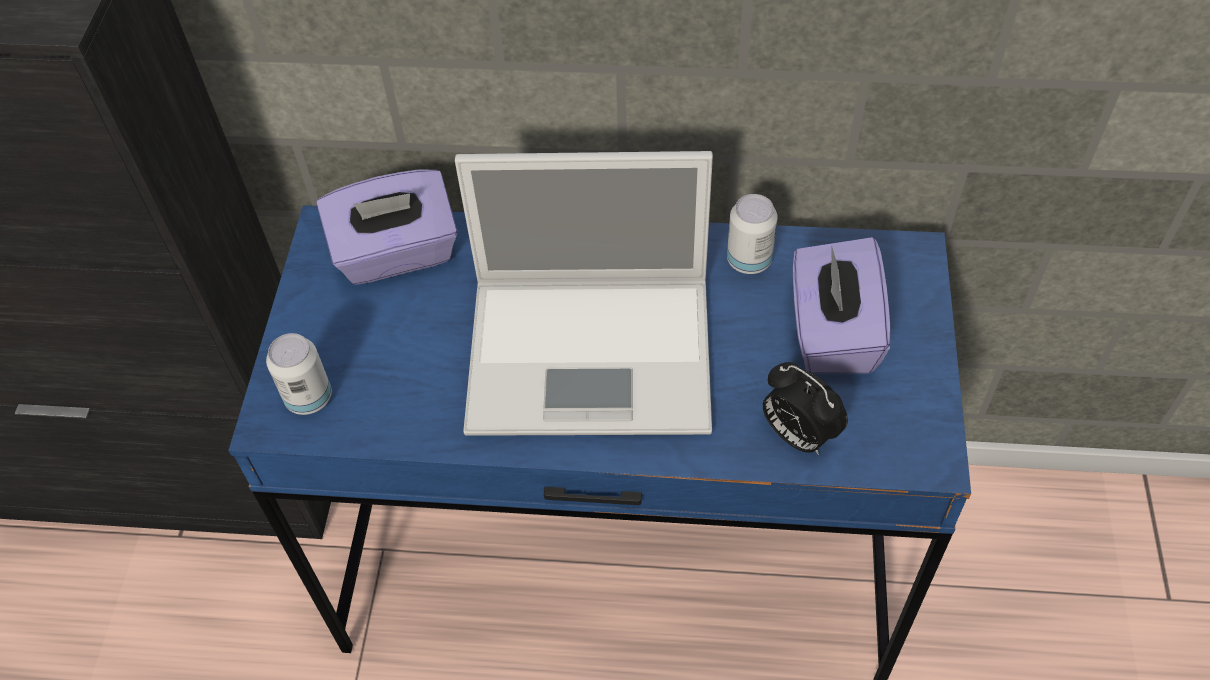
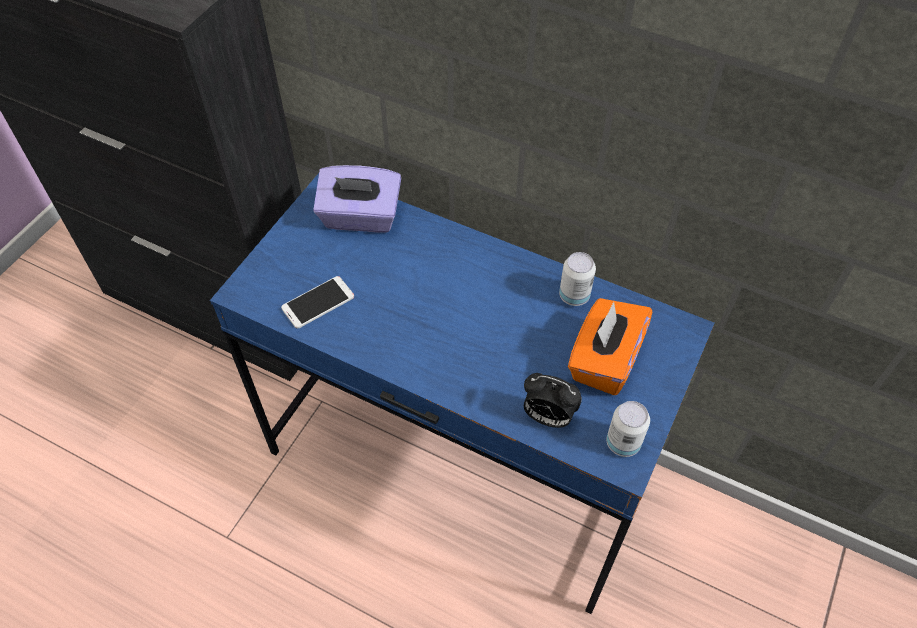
camera: 20 degrees right, 0 degrees up
(309, 398) = (268, 286): can -> can (623, 443)
(396, 395) = (318, 302): none -> phone
(595, 353) = (448, 320): laptop -> none
(797, 435) = (547, 417): alarm clock -> alarm clock turned 45 degrees counterclockwise
(832, 332) = (604, 360): purple tissue box -> orange tissue box

